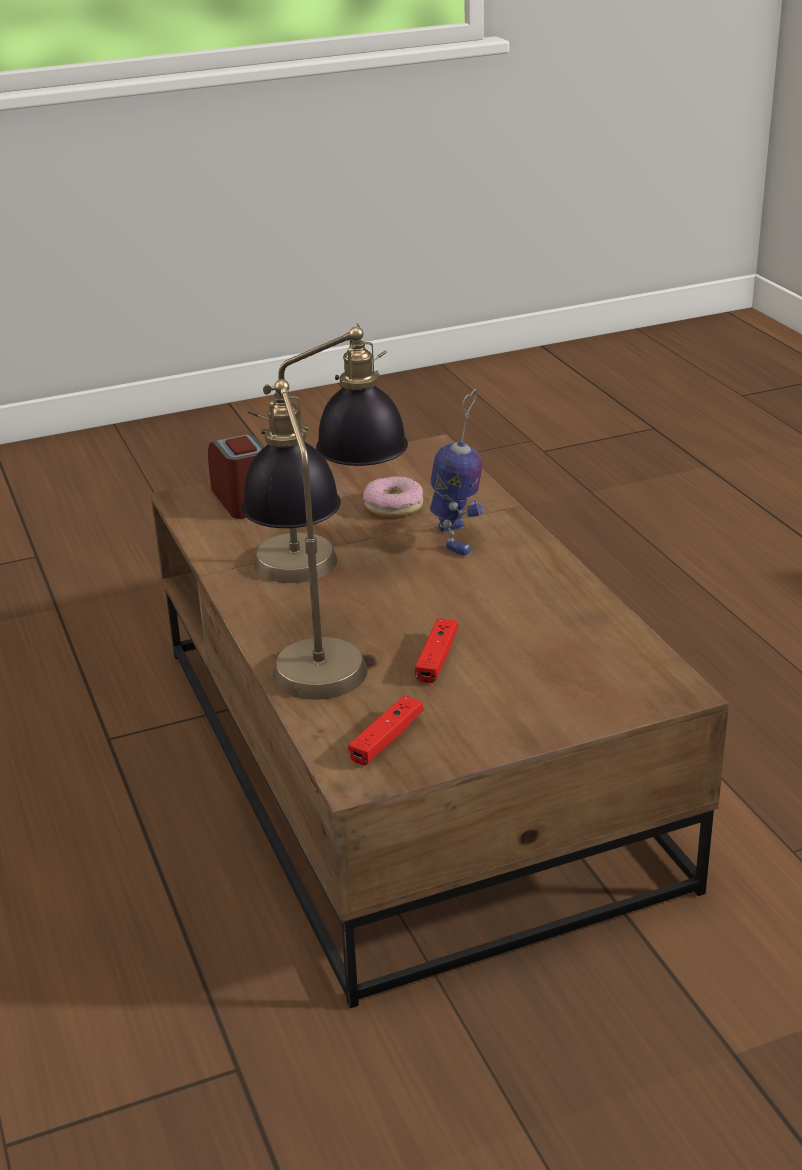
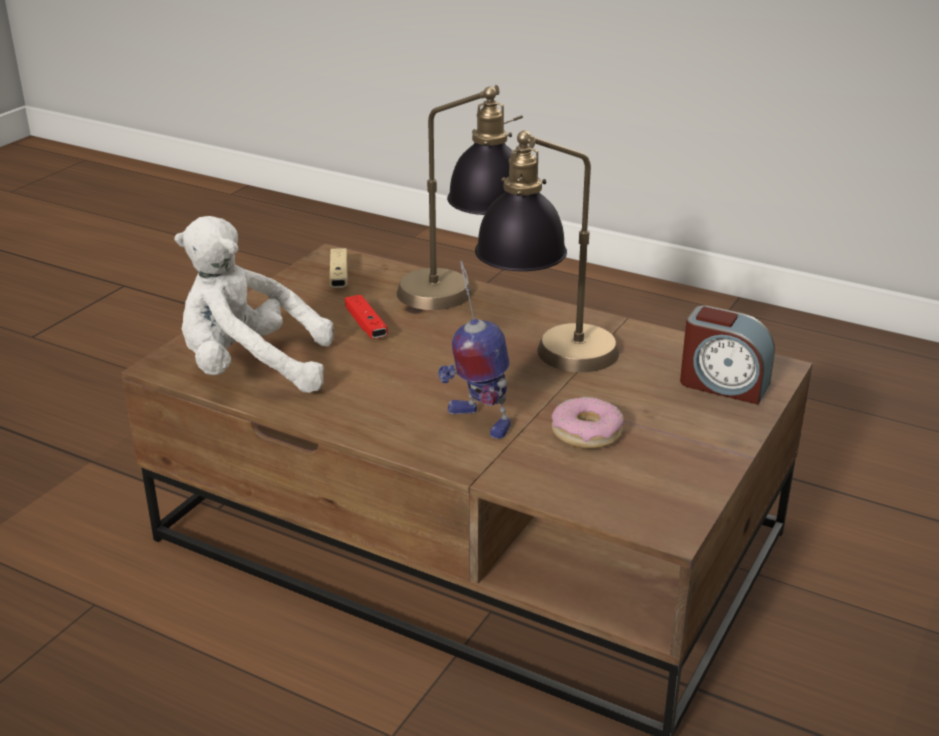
camera: 140 degrees right, 0 degrees up
(386, 739) = (339, 276): red game controller -> beige game controller
(597, 652) = (251, 370): none -> white plush toy

